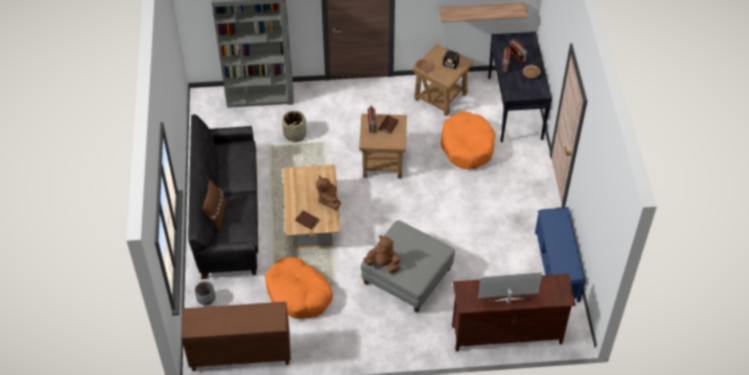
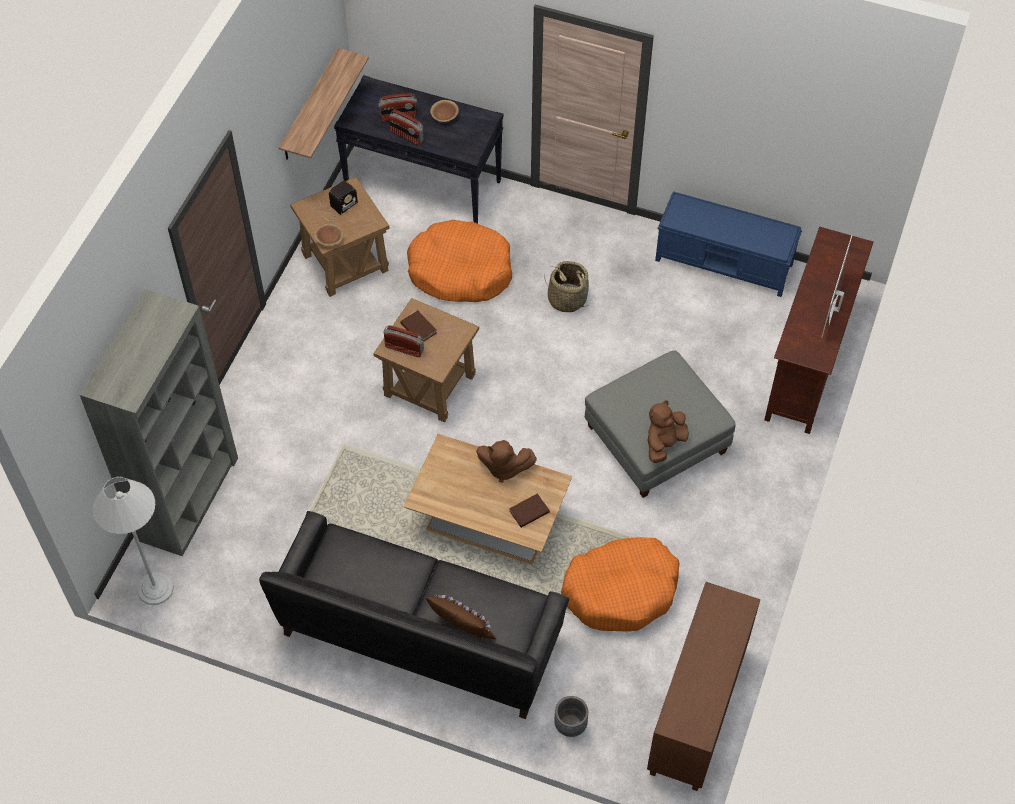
camera: 65 degrees left, 5 degrees up
(204, 105) = (155, 589): none -> white floor lamp
(295, 134) = (302, 479): basket -> basket (567, 298)

